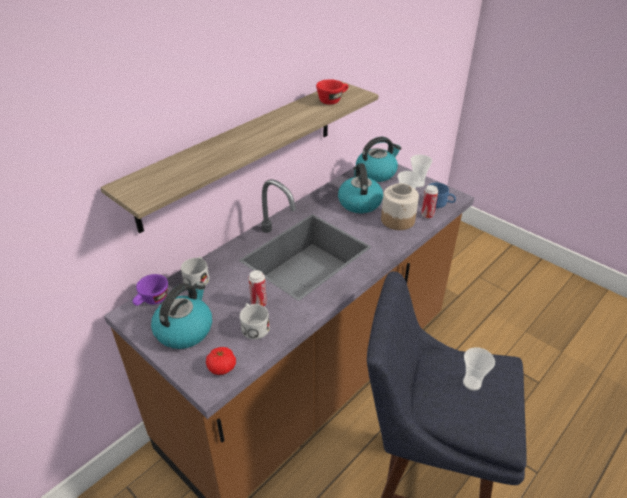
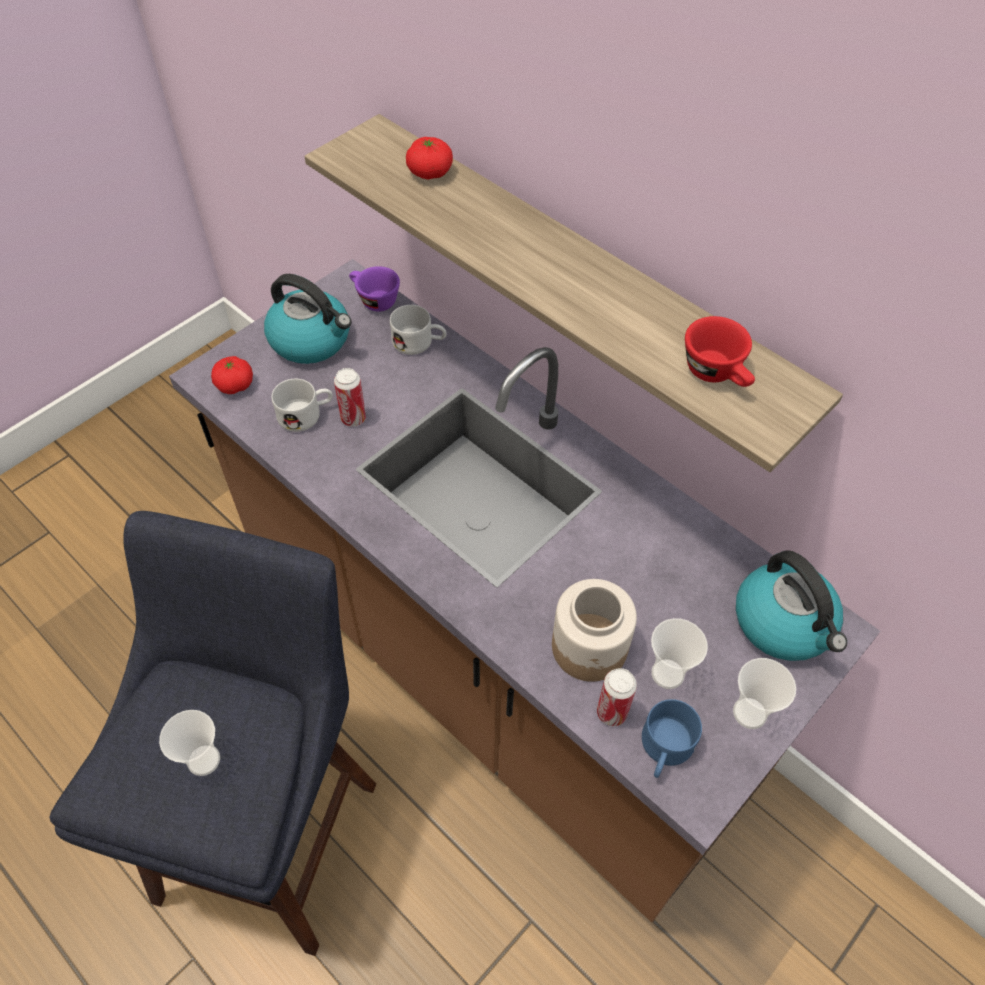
camera: 90 degrees right, 15 degrees up
(173, 166) = (430, 172): none -> tomato
(359, 202) = (651, 577): kettle -> none

